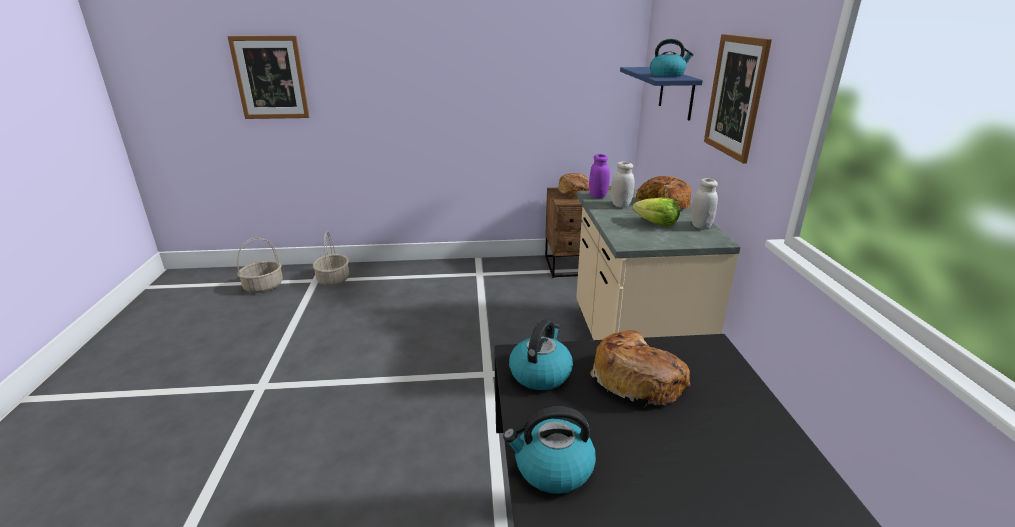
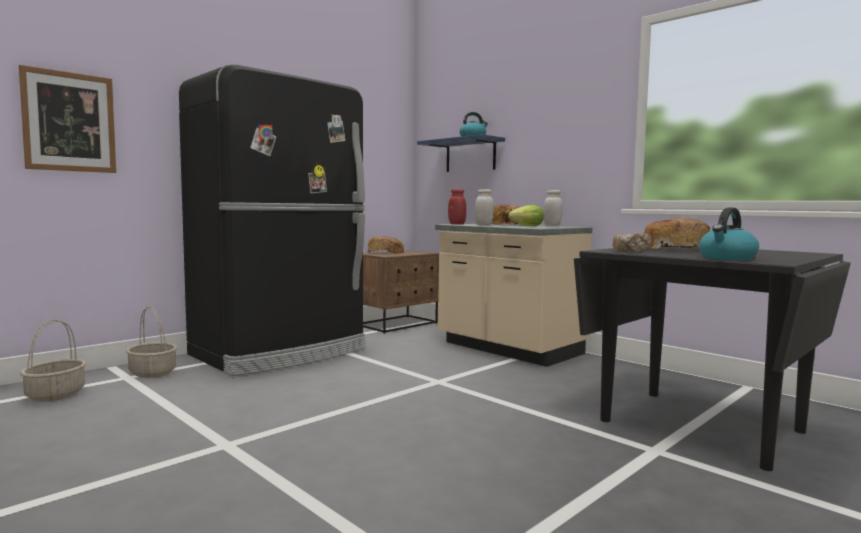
camera: 40 degrees left, 20 degrees down
(437, 281) = (281, 352): none -> black fridge
(540, 373) = (632, 251): kettle -> bread
(598, 196) = (457, 224): purple jar -> red jar
(735, 96) = (549, 137): picture -> none

